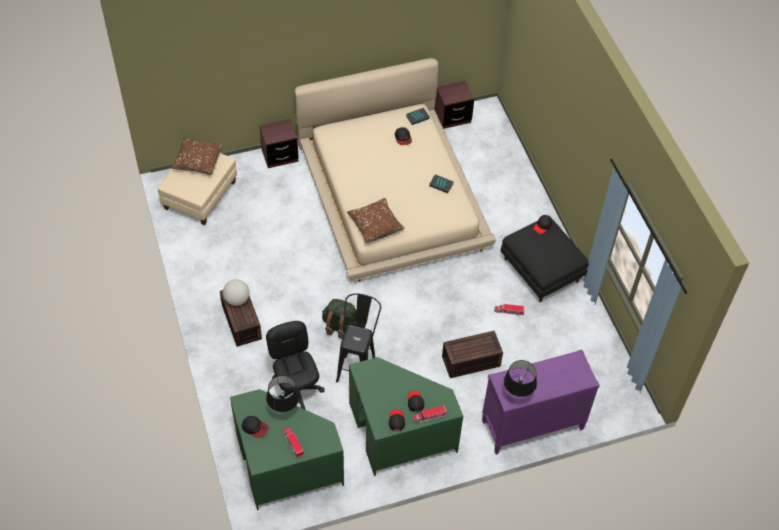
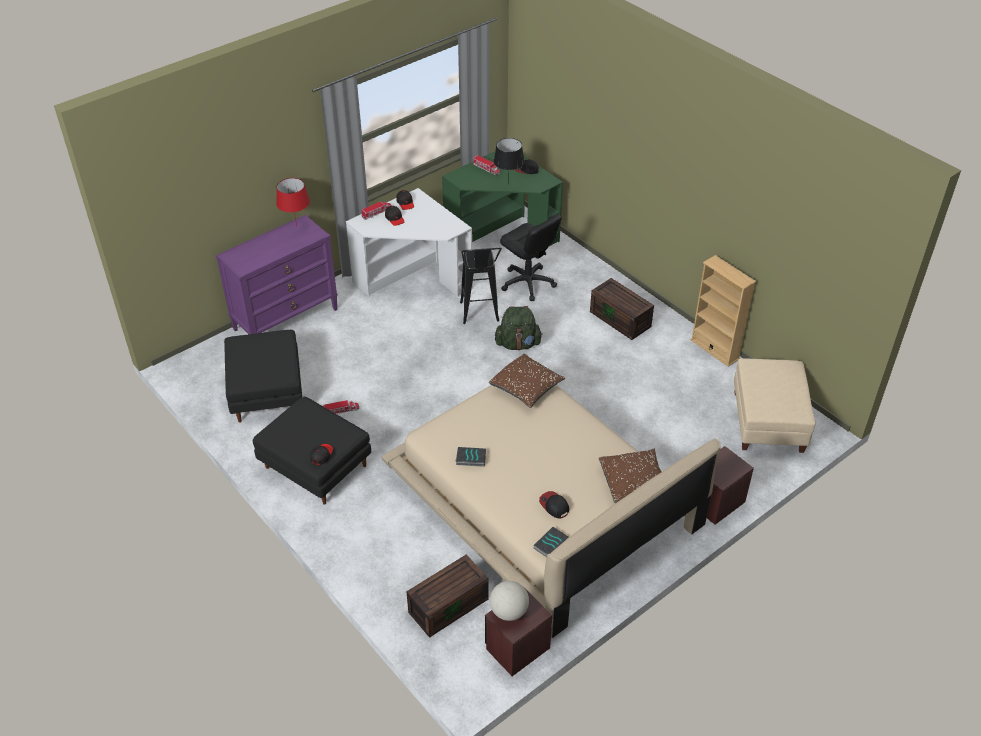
camera: 160 degrees right, 10 degrees down
(188, 266) = (714, 349): none -> beige bookcase
(198, 161) = (785, 400): brown pillow -> brown pillow (633, 483)
(237, 300) = (630, 302): globe -> globe (509, 611)
(399, 435) = (413, 279): green desk -> white desk
(470, 362) = (367, 352): brown storage box -> brown storage box (448, 604)
(516, 397) = (296, 226): black table lamp -> red table lamp
(565, 351) = (266, 391): none -> black ottoman

